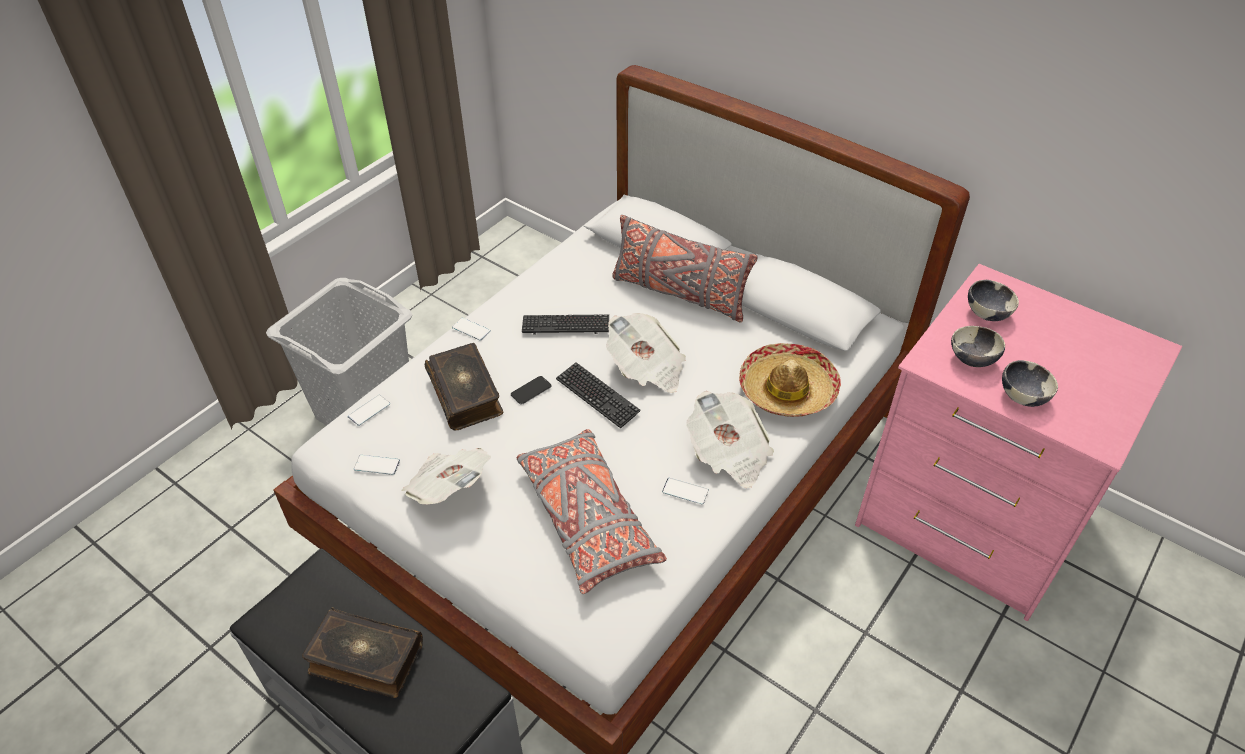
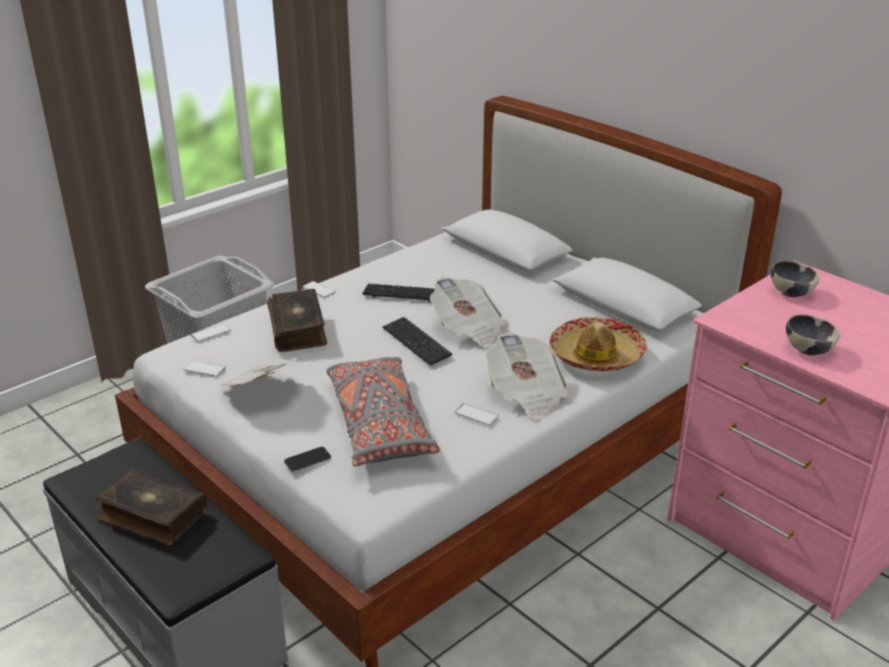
camera: 10 degrees right, 15 degrees down
(531, 391) = (357, 333): phone -> phone (307, 460)
(679, 293) = (515, 283): grey pillow -> none
(972, 360) = (765, 321): bowl -> none

